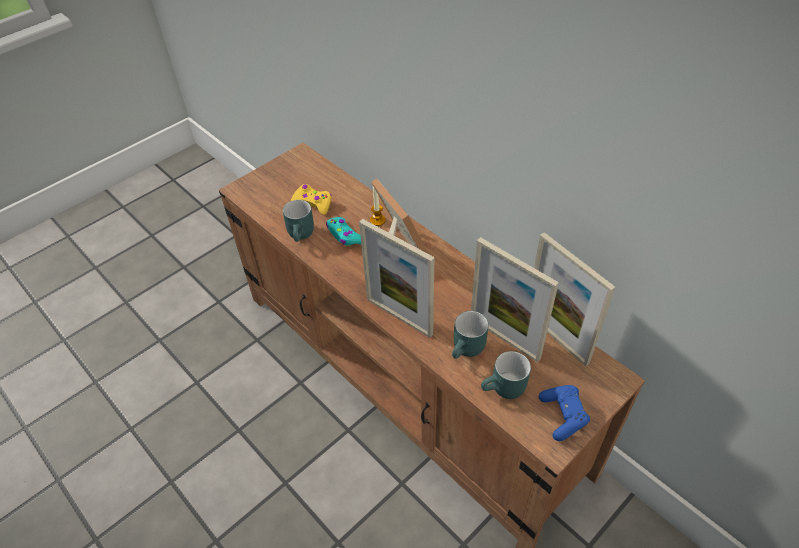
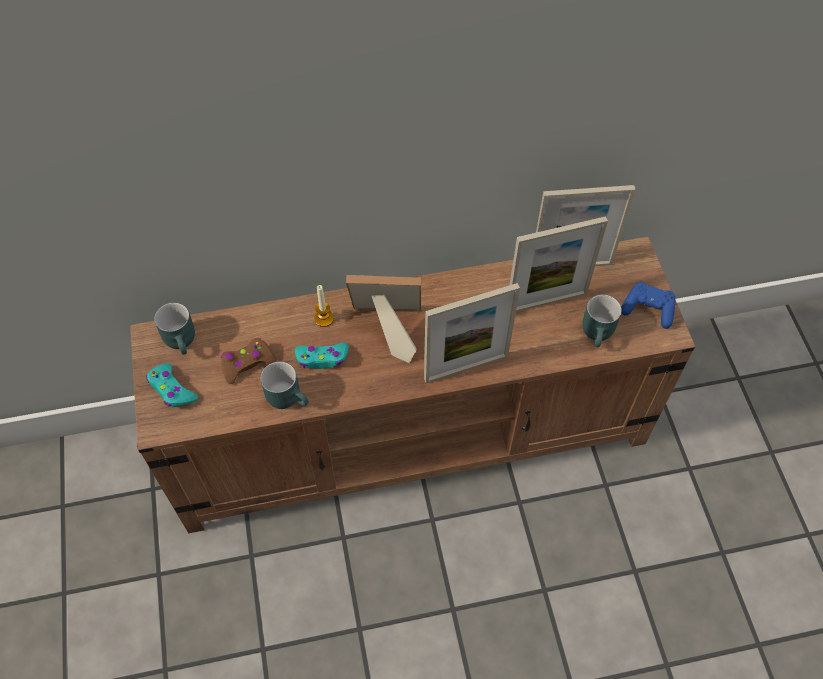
camera: 60 degrees left, 10 degrees up
(269, 181) = (172, 390): none -> turquoise game controller
(313, 203) = (247, 363): yellow game controller -> brown game controller
(468, 350) = (541, 335): turquoise mug -> turquoise mug (183, 340)

